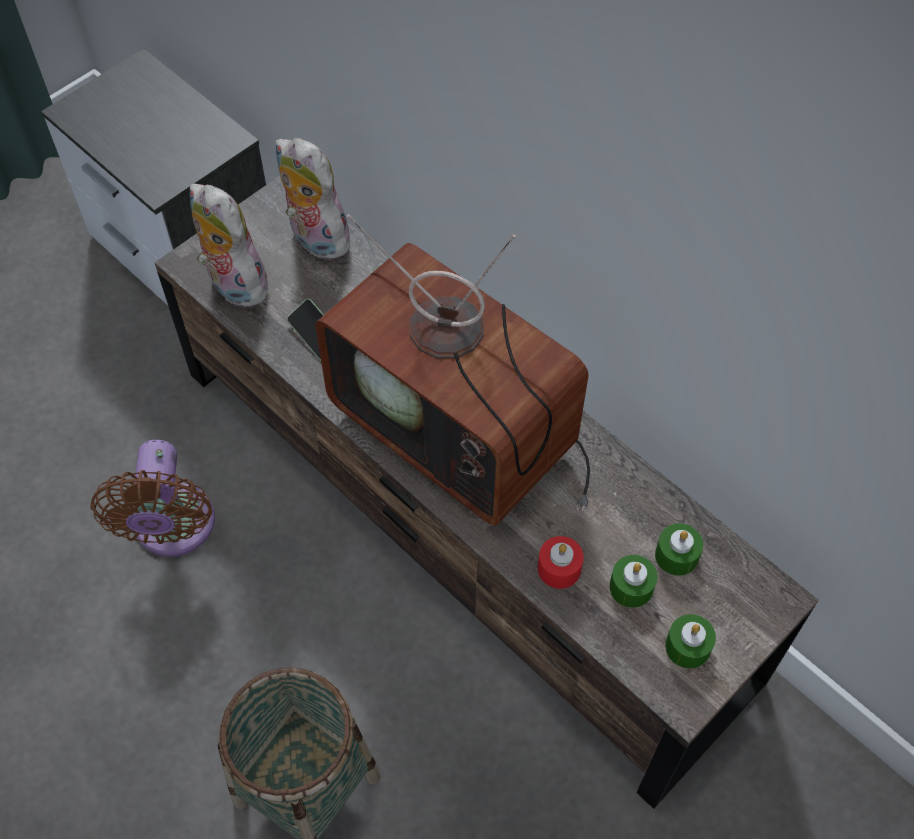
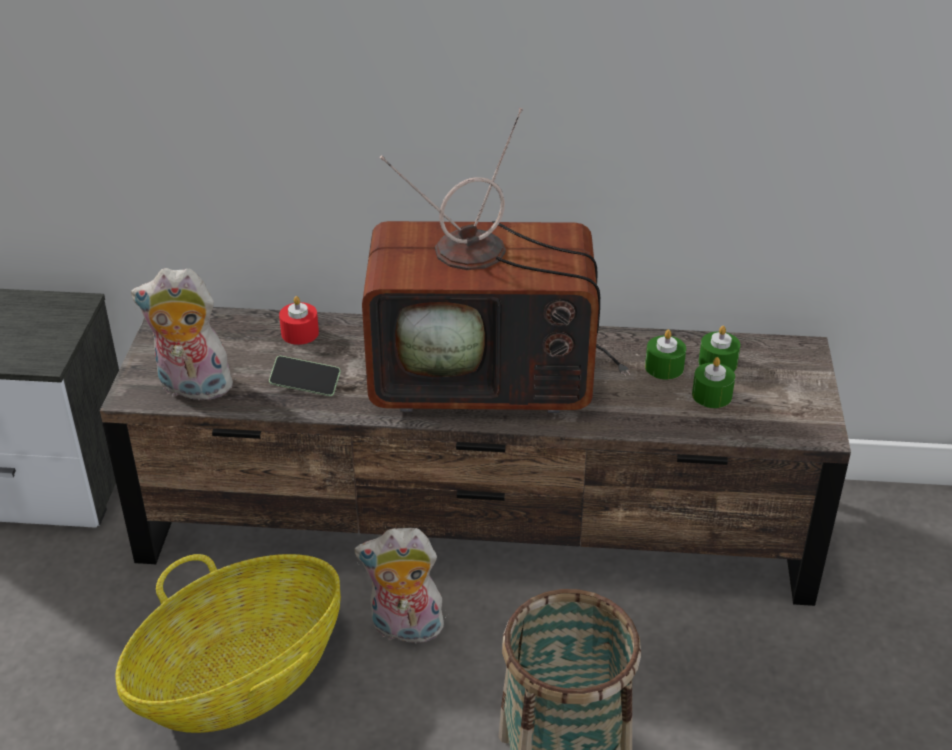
camera: 40 degrees left, 20 degrees down
(173, 529) = (240, 677): brown fan -> basket
(315, 239) = (229, 329): plush toy -> plush toy (404, 629)
(559, 568) = (653, 413): red candle -> red candle (300, 333)
(687, 647) = (786, 404): green candle -> green candle (664, 367)

